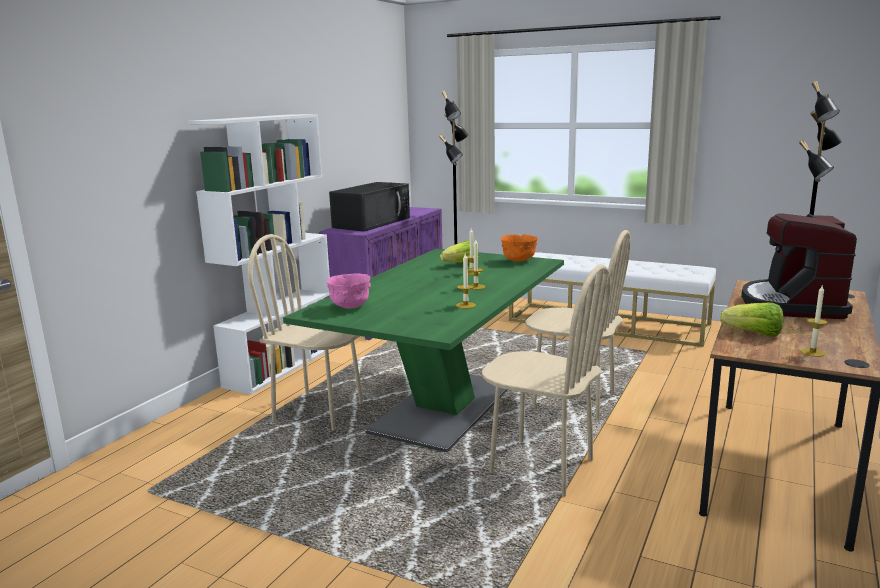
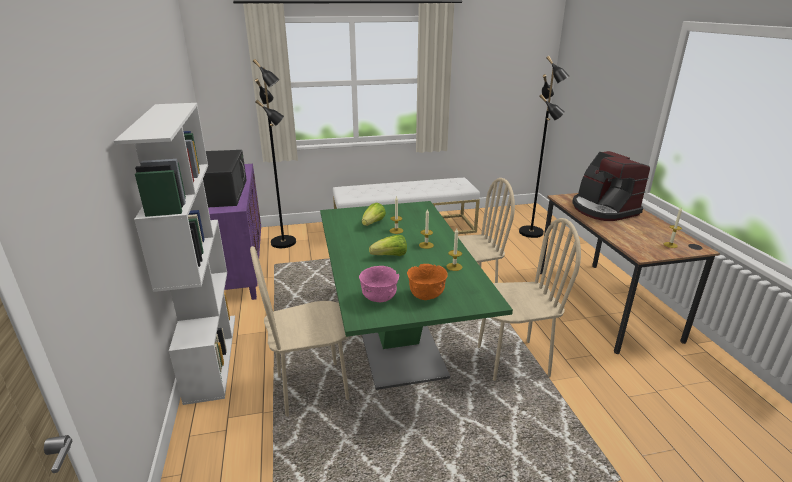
camera: 40 degrees left, 10 degrees up
(518, 261) = (405, 209): orange bowl -> orange bowl (426, 296)
(754, 334) = (628, 239): lettuce -> lettuce (390, 256)

